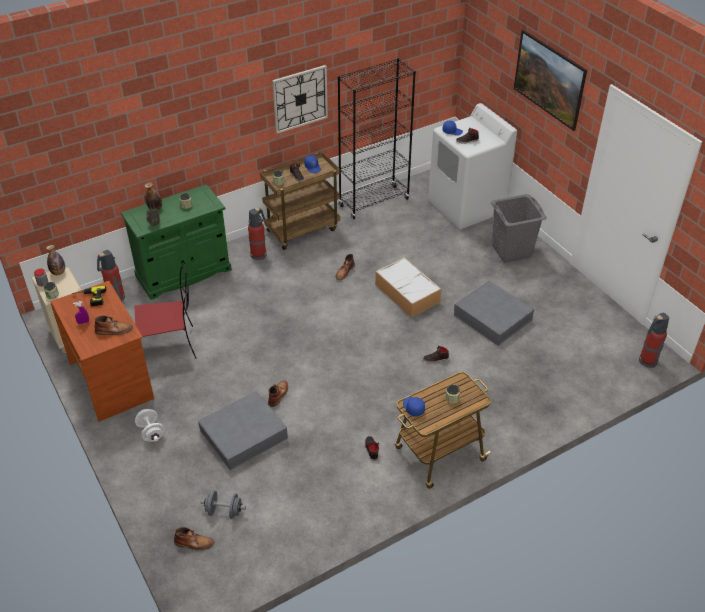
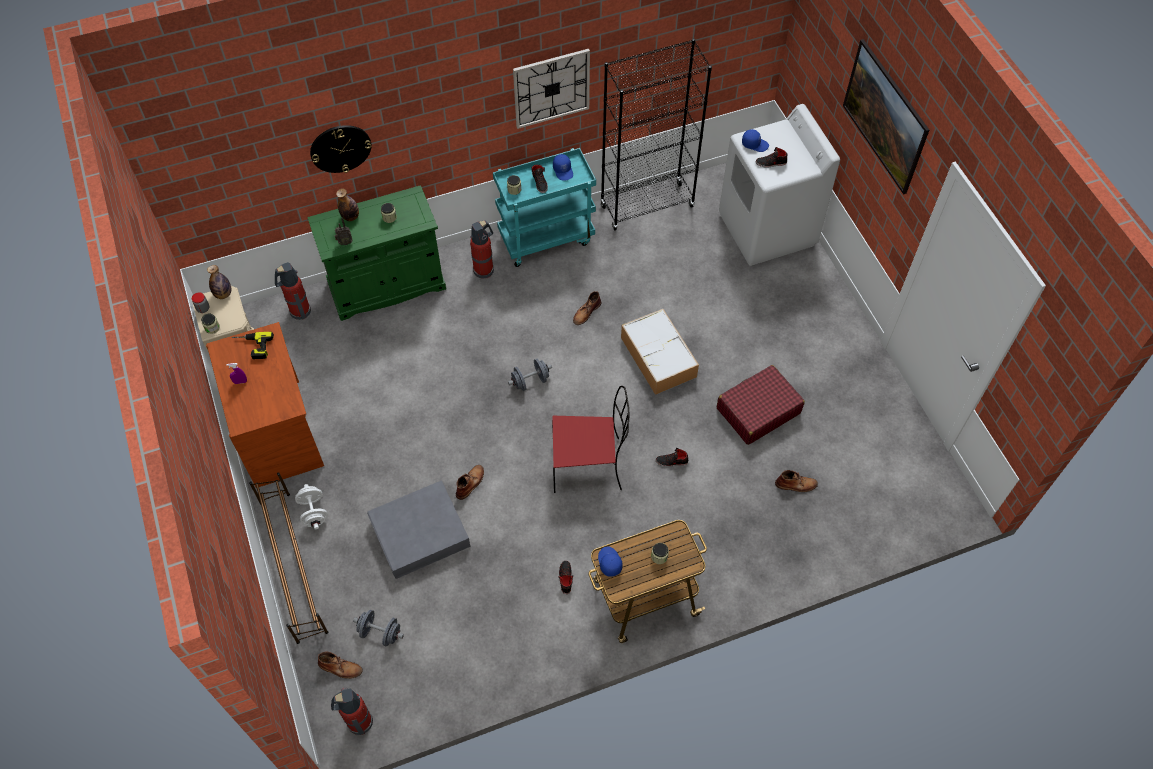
camera: 10 degrees right, 15 degrees up
(114, 330) = (274, 399): brown boot -> brown boot (796, 484)
(139, 472) = (293, 565): none -> brown shoe rack
(146, 148) = (340, 148): none -> wall clock
(170, 346) = (354, 393): red chair -> red chair (589, 464)
(302, 229) = (546, 237): brown cart -> turquoise cart
(311, 320) = (530, 381): none -> grey dumbbell
(492, 317) = (758, 411): grey storage box -> red suitcase
(511, 250) = (808, 309): grey laundry basket -> none
(647, 361) = (937, 506): fire extinguisher -> fire extinguisher (358, 722)

